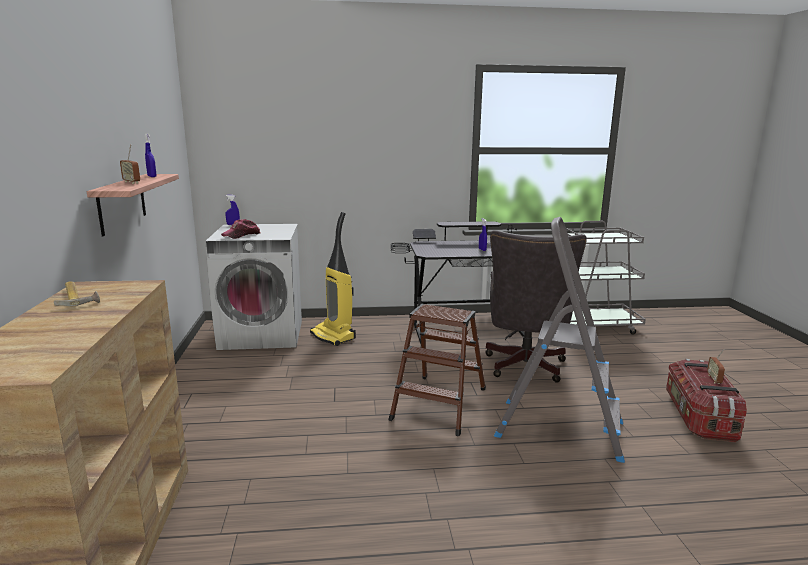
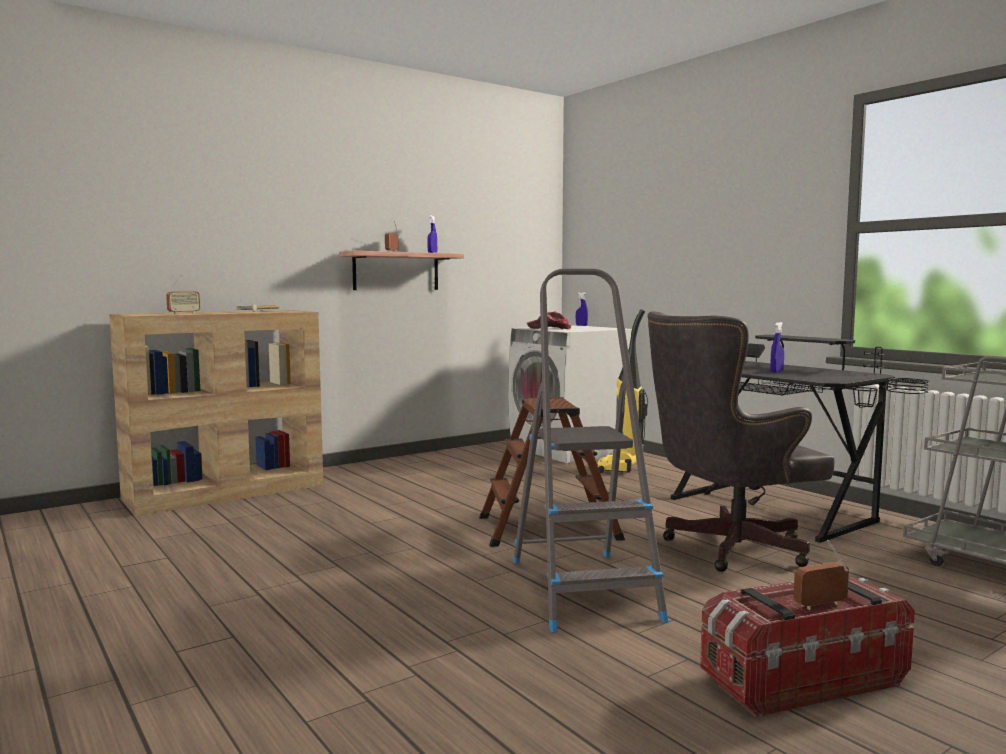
camera: 60 degrees right, 10 degrees down
(53, 340) = (183, 313): none -> radio

